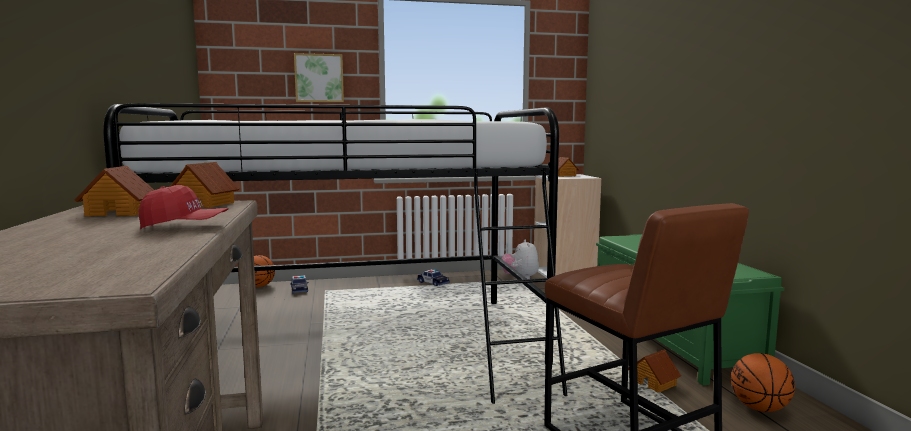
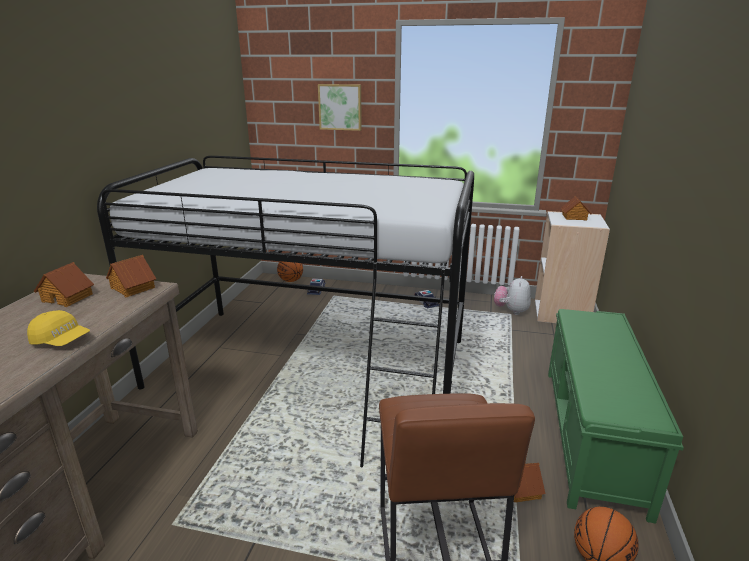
camera: 25 degrees right, 15 degrees up
(184, 227) = (61, 341): red cap -> yellow cap

